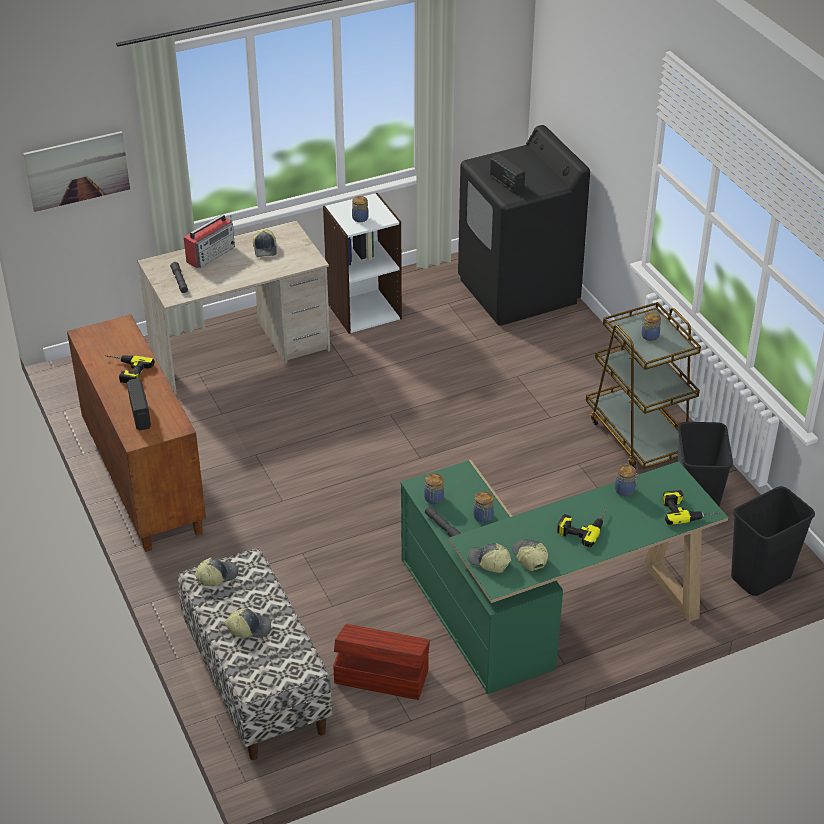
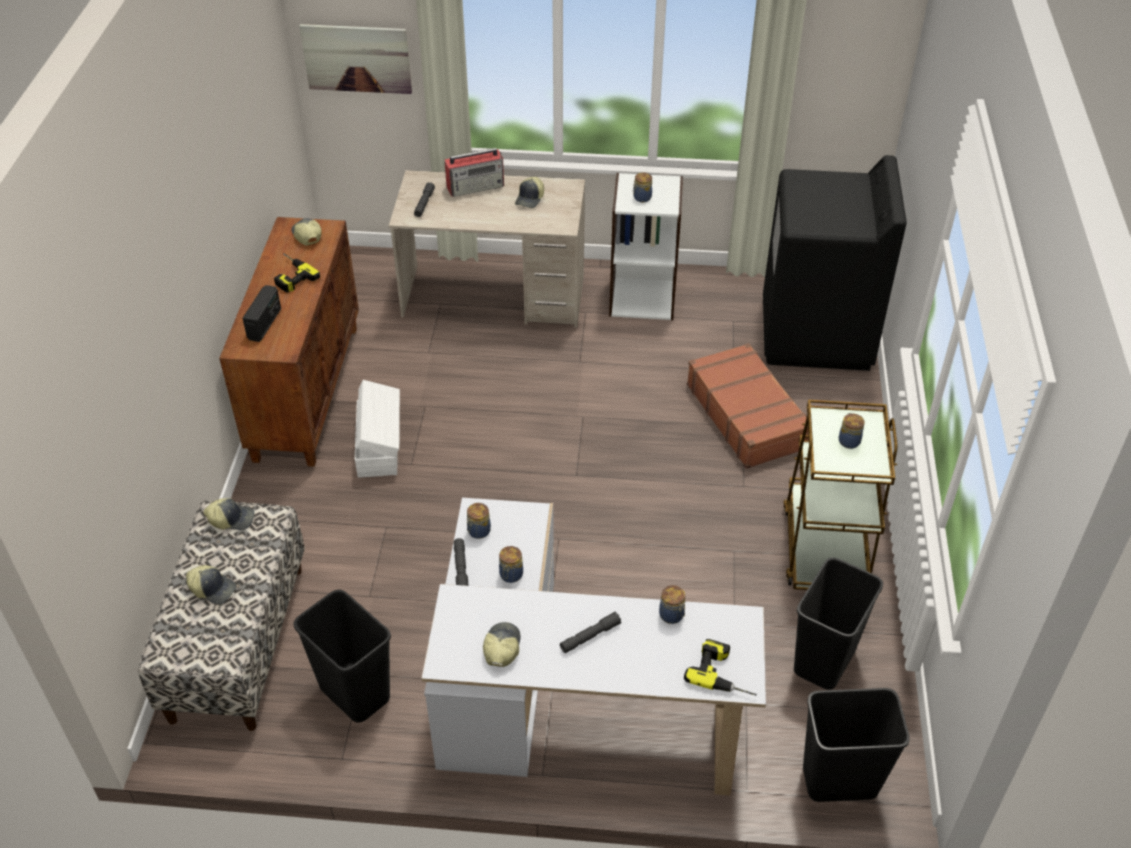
camera: 30 degrees right, 5 degrees up
(243, 497) = (379, 445): none -> white storage box
(381, 675) = (353, 693): brown storage box -> black trash can
(488, 562) = (455, 632): cap -> cap (306, 236)
(506, 183) = (809, 209): radio -> none
(513, 368) = (746, 416): none -> brown suitcase
(543, 613) = (566, 705): green desk -> white desk
(582, 525) = (590, 636): power drill -> grey flashlight

